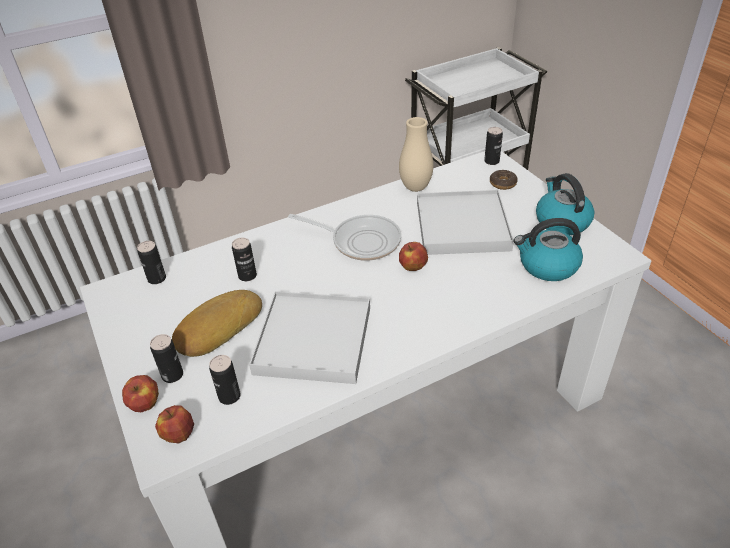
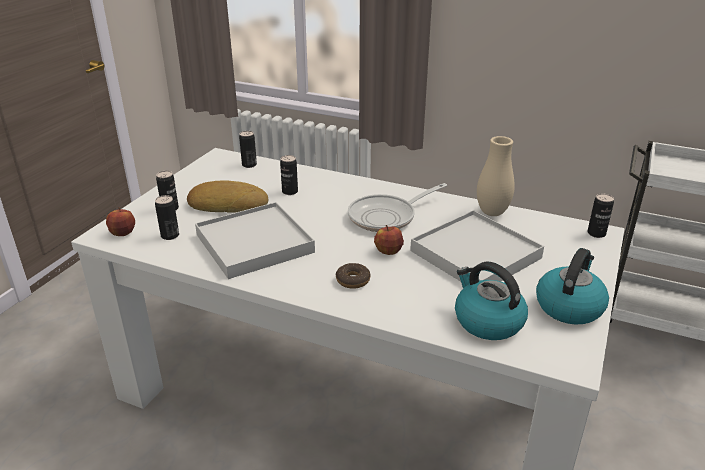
camera: 50 degrees right, 10 degrees down
(145, 403) = (139, 211): apple -> none
(360, 241) = (387, 217): frying pan -> frying pan turned 75 degrees clockwise
(503, 183) = (572, 252): donut -> donut (353, 280)

